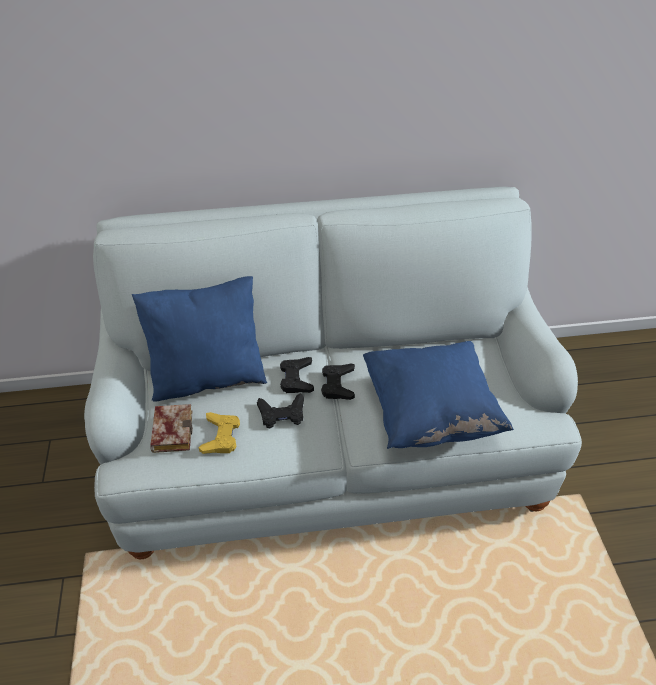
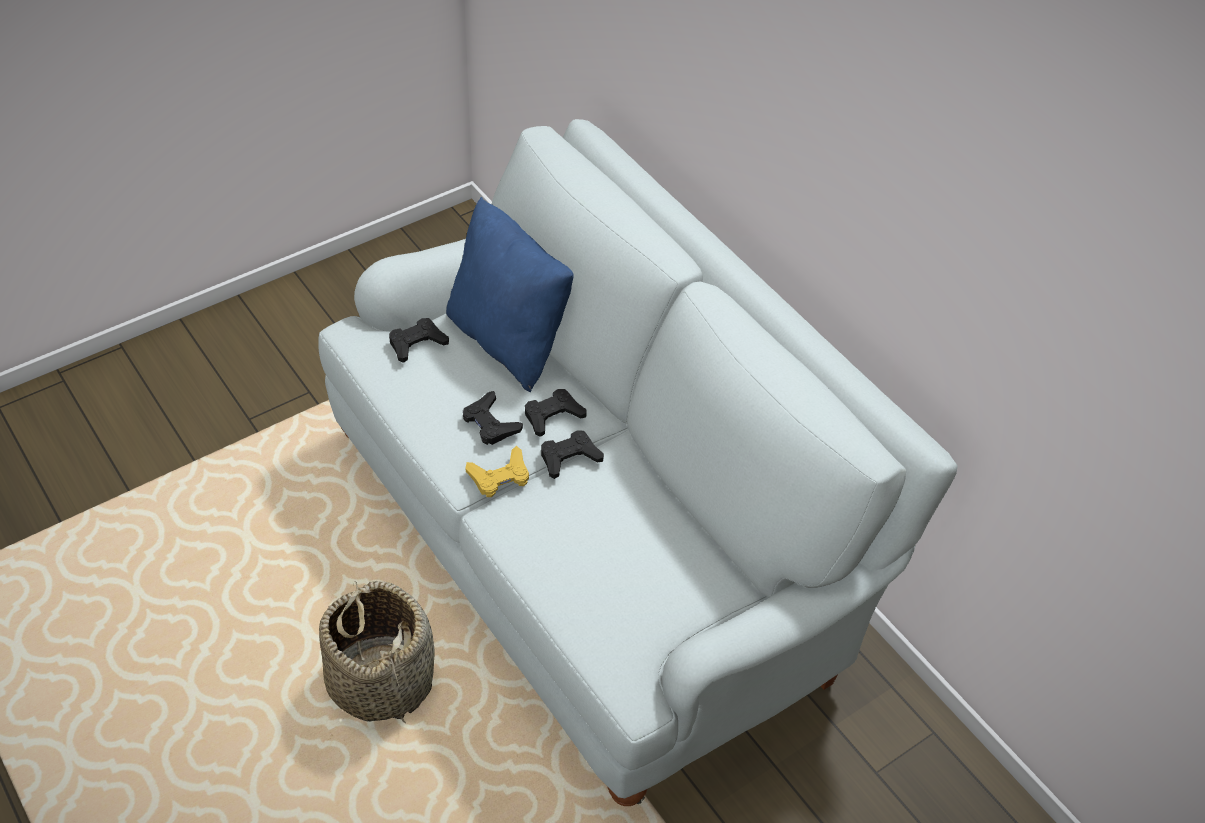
camera: 60 degrees right, 5 degrees up
(171, 430) = (417, 343): book -> black game controller
(221, 436) = (430, 386): yellow game controller -> yellow game controller (500, 477)
(371, 625) = (381, 679): none -> basket
(430, 414) = (572, 560): blue pillow -> none

